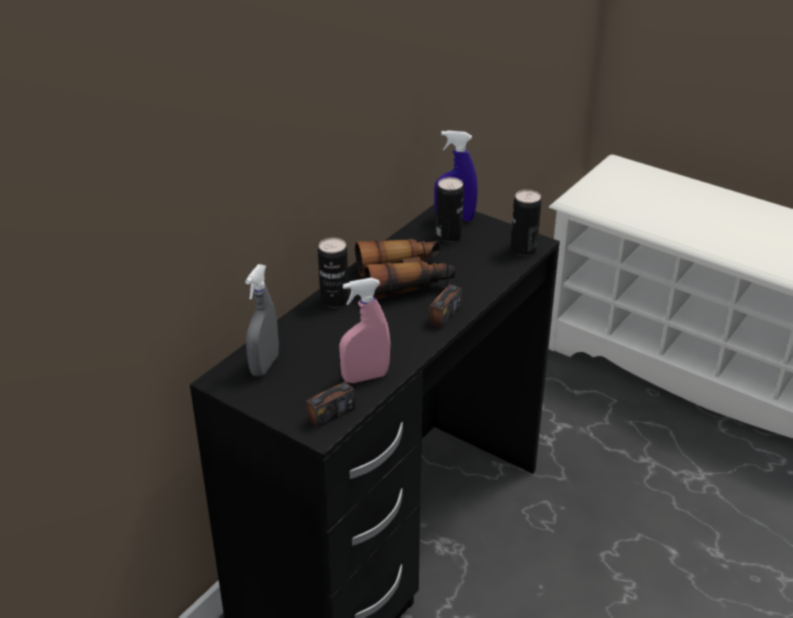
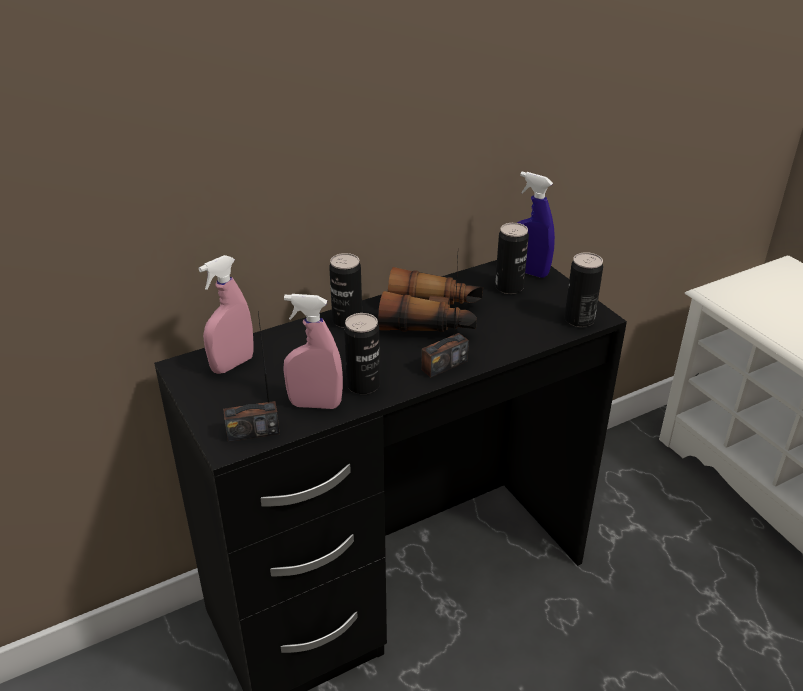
camera: 25 degrees right, 0 degrees up
(264, 365) = (232, 364): grey spray bottle -> pink spray bottle
(392, 350) = (363, 385): none -> can

